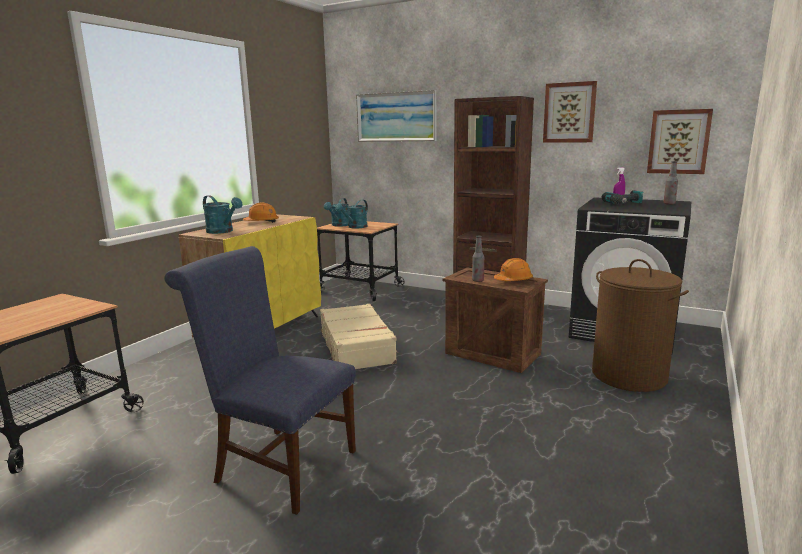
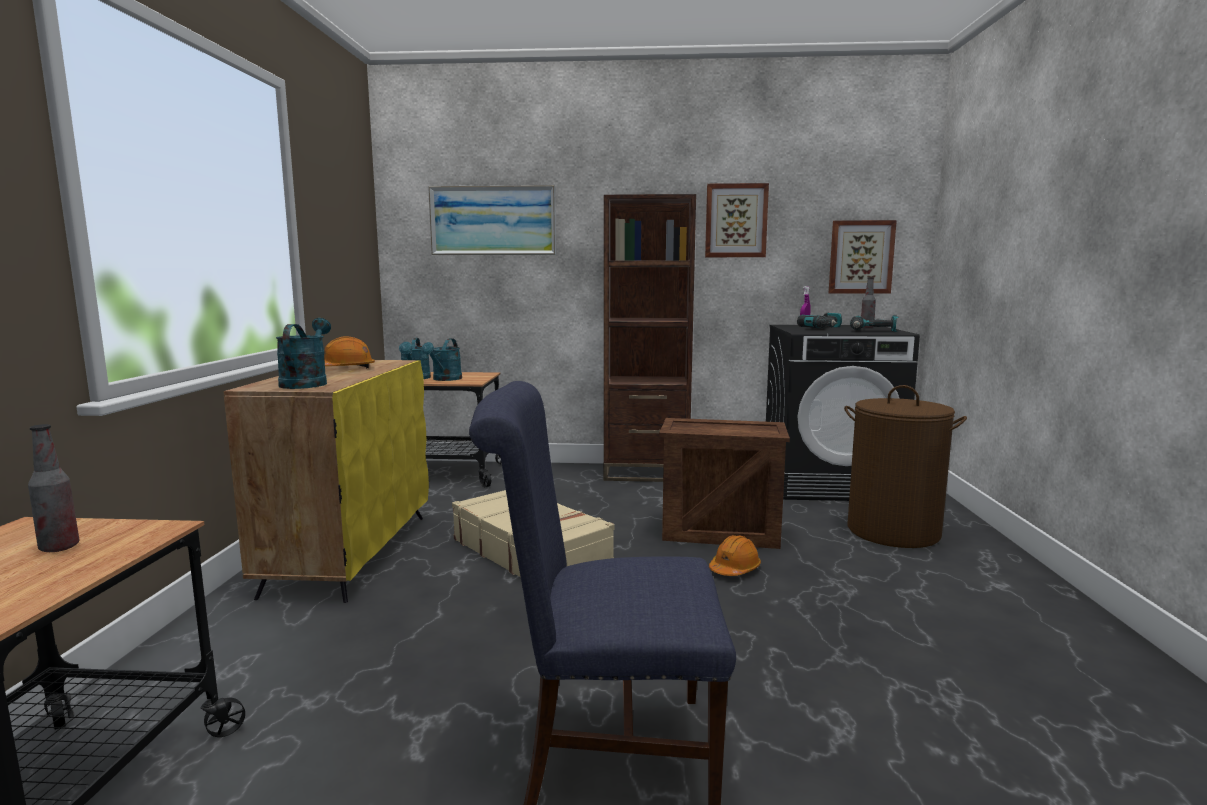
camera: 25 degrees left, 5 degrees down
(223, 231) = (306, 383): turquoise watering can -> turquoise watering can turned 105 degrees counterclockwise
(477, 280) = (708, 431): bottle -> bottle (59, 547)
(513, 280) = (749, 427): orange hard hat -> orange hard hat (734, 569)
(657, 209) = (872, 331): none -> power drill

